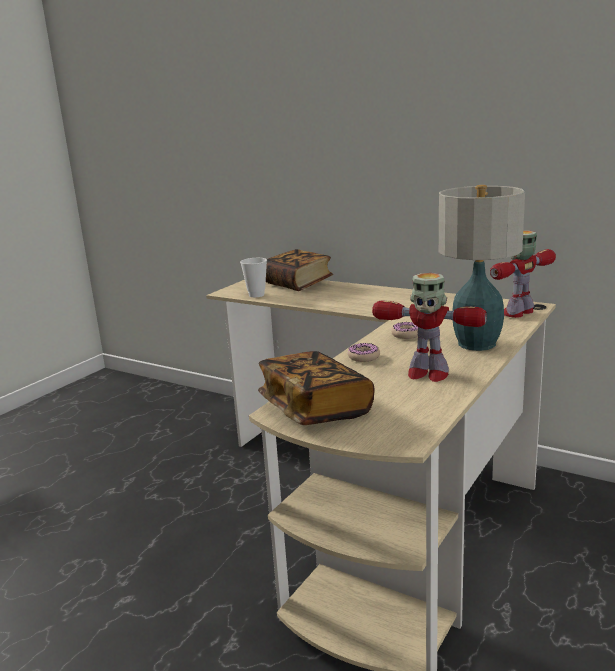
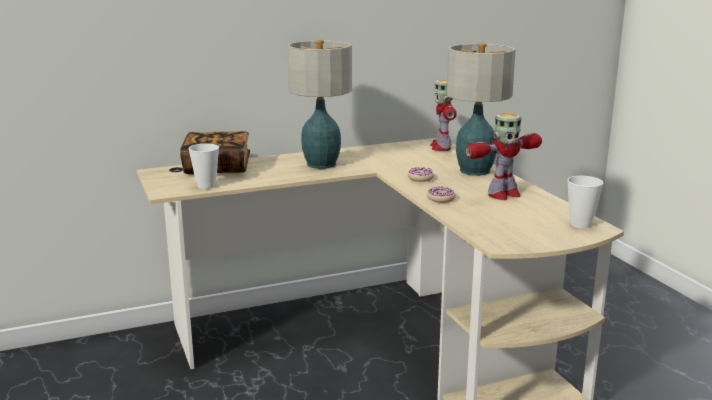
camera: 55 degrees left, 0 degrees up
(315, 409) = (513, 234): book -> none
(372, 300) = (322, 164): none -> table lamp
(400, 430) = (580, 224): none -> cup

